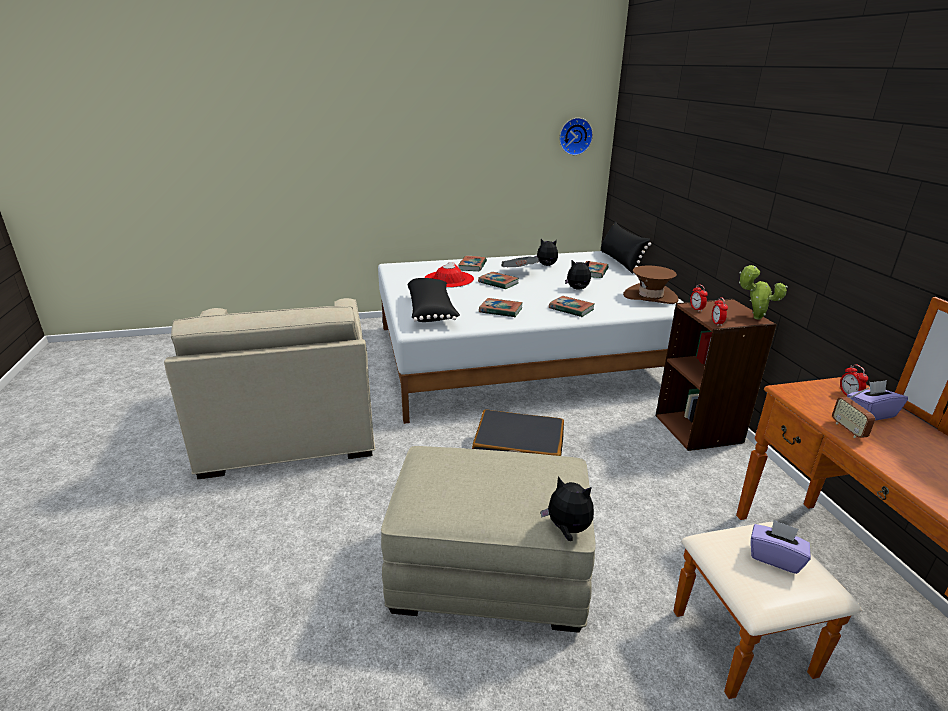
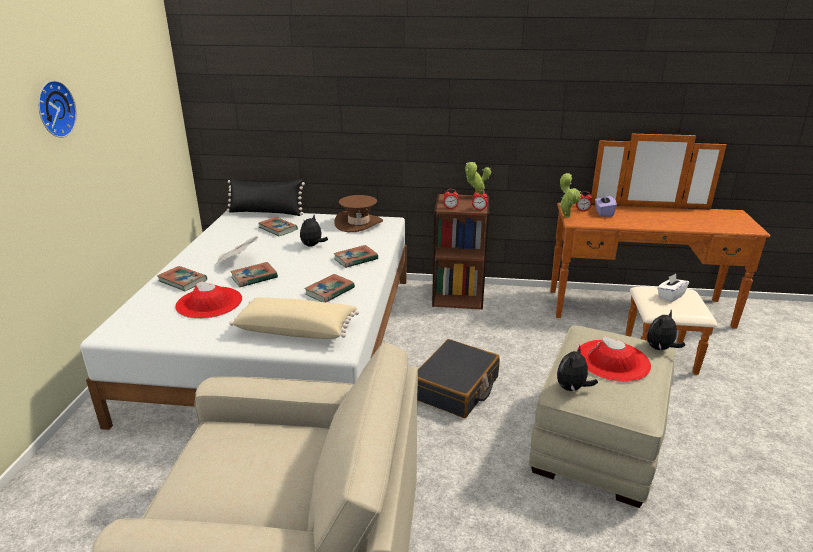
camera: 70 degrees left, 0 degrees up
(432, 311) = (297, 329): black pillow -> beige pillow
(504, 484) = (612, 360): none -> red hat
(546, 265) = (234, 244): plush toy -> plush toy (572, 388)
(575, 136) = (158, 100): wall clock -> wall clock (53, 109)
(775, 558) = (670, 296): purple tissue box -> white tissue box
(804, 384) = (566, 215): none -> potted plant
(848, 430) = (620, 223): radio -> none

